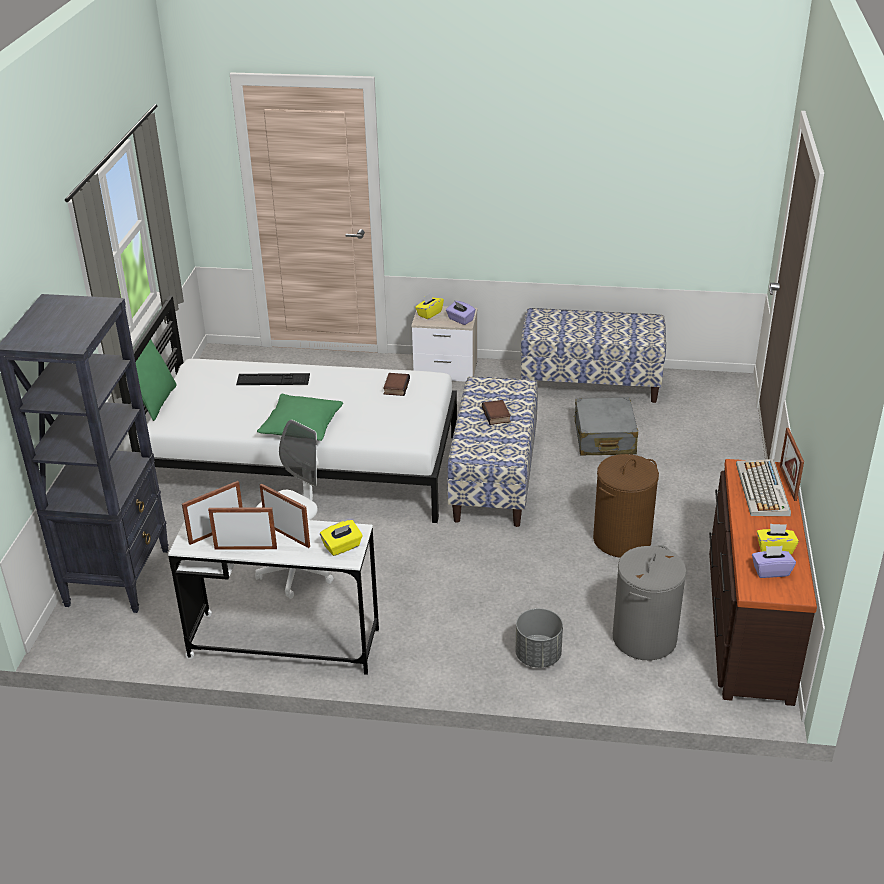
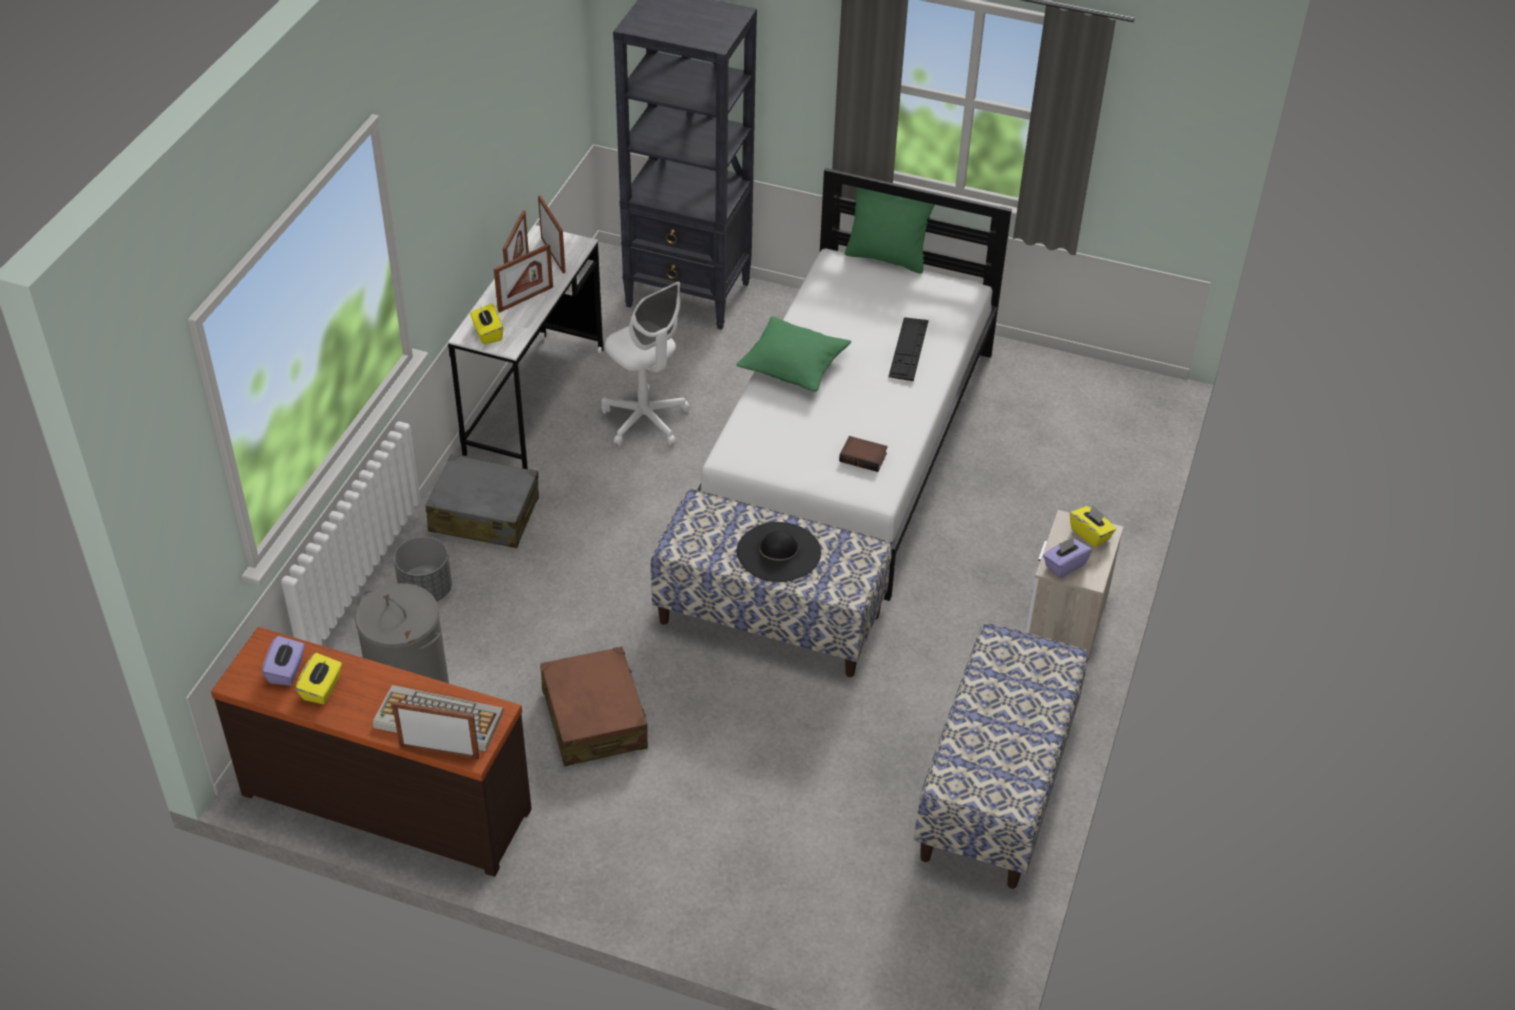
camera: 100 degrees right, 10 degrees up
(497, 415) = (778, 552): book -> black hat
(604, 438) = (835, 764): grey suitcase -> grey suitcase (484, 515)
(621, 540) = (594, 719): brown laundry basket -> brown suitcase

